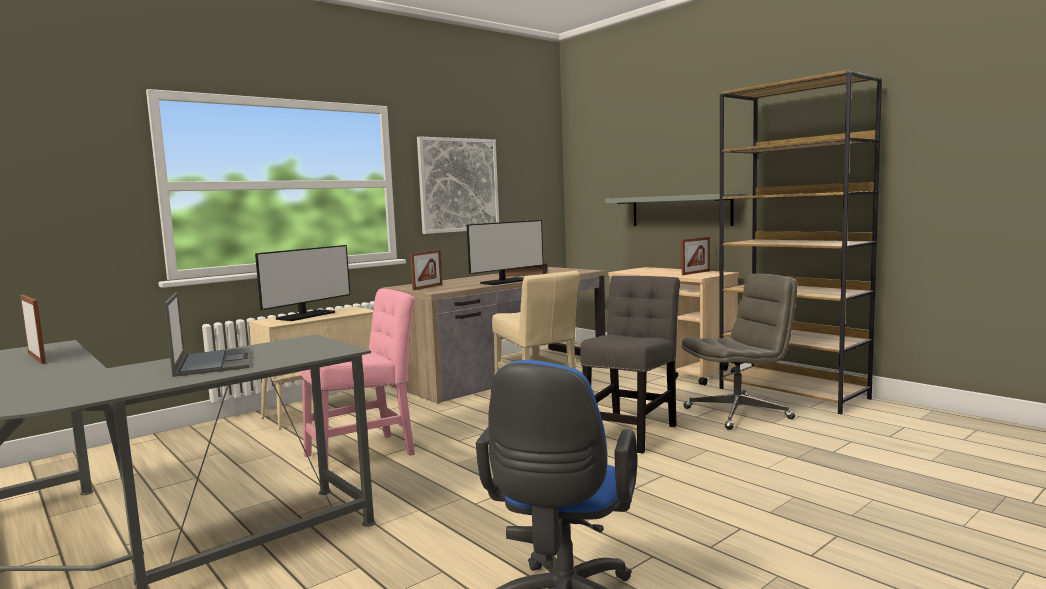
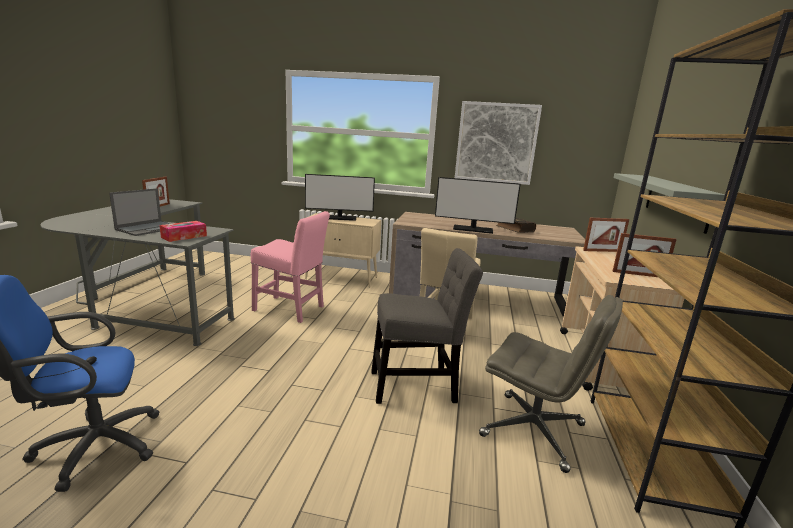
camera: 50 degrees right, 10 degrees up
(313, 350) = (184, 236): none -> tissue box
(427, 287) = (419, 219): picture frame -> picture frame (602, 251)

